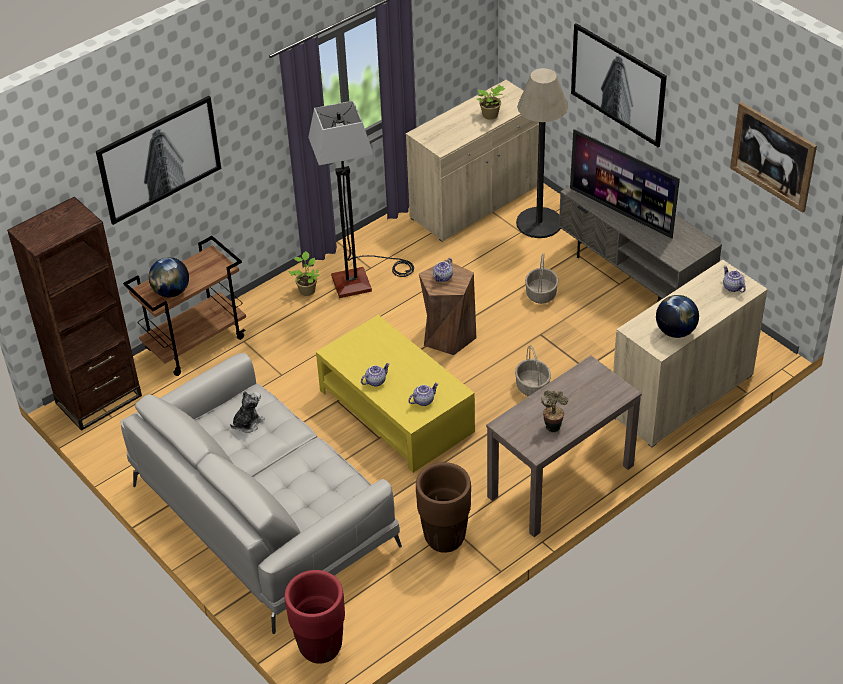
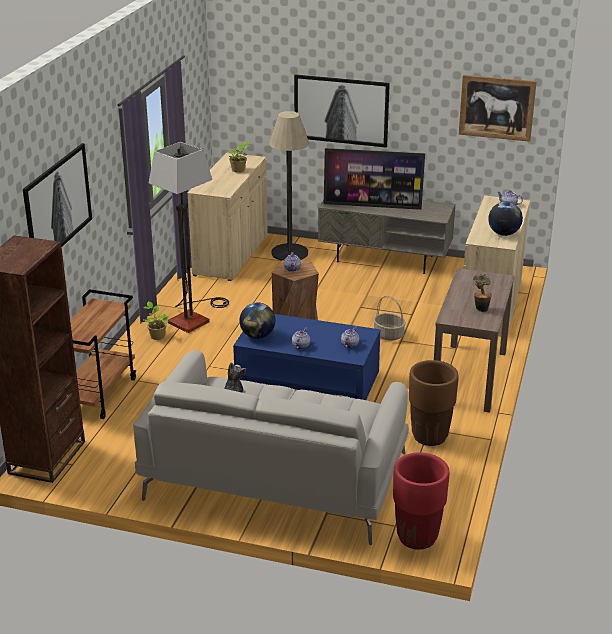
camera: 35 degrees left, 15 degrees down
(171, 292) = (88, 333): globe -> globe (257, 336)
(396, 411) = (307, 380): yellow coffee table -> blue coffee table
(541, 294) = (335, 287): basket -> none

